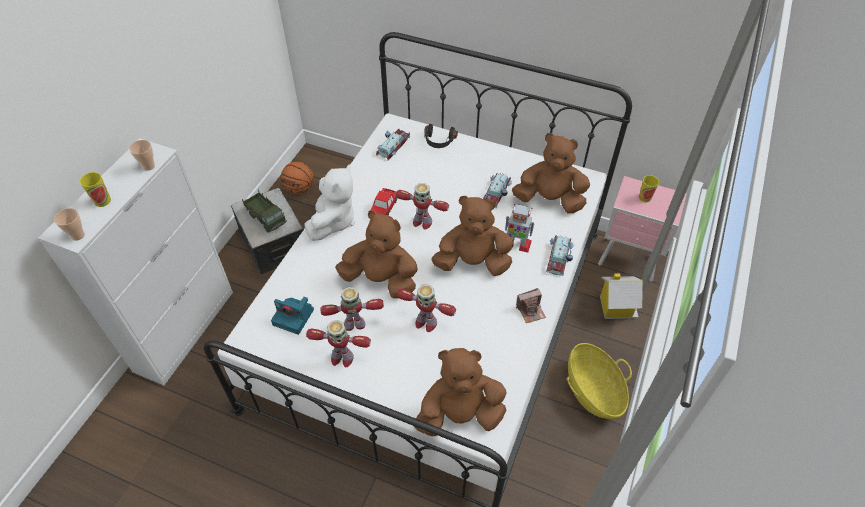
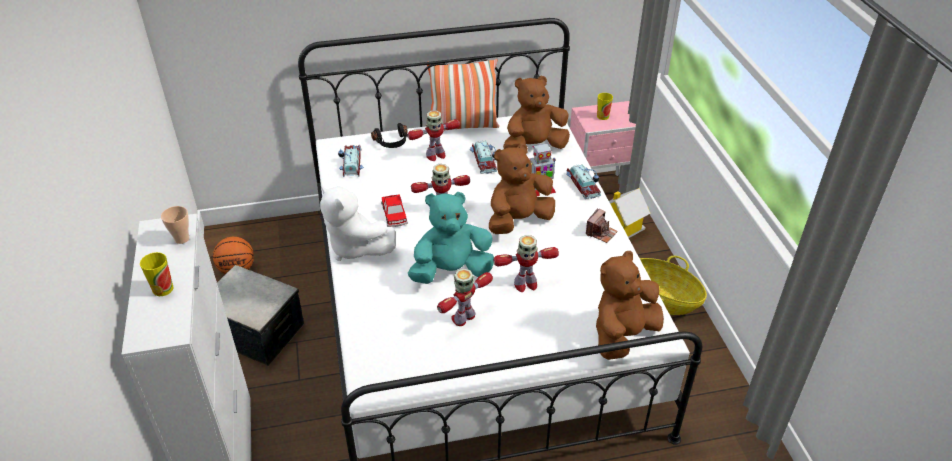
camera: 35 degrees left, 10 degrees down
(78, 235) = (171, 329): cup -> none
(266, 218) = (249, 297): toy truck -> none
(294, 317) = (400, 341): camera -> none
(333, 221) = (355, 247): white plush toy -> white plush toy turned 150 degrees clockwise
(341, 358) = (479, 349): toy robot -> toy robot (435, 155)
(381, 279) = (451, 271): brown plush toy -> turquoise plush toy
(508, 151) = (463, 125): none -> pillow

